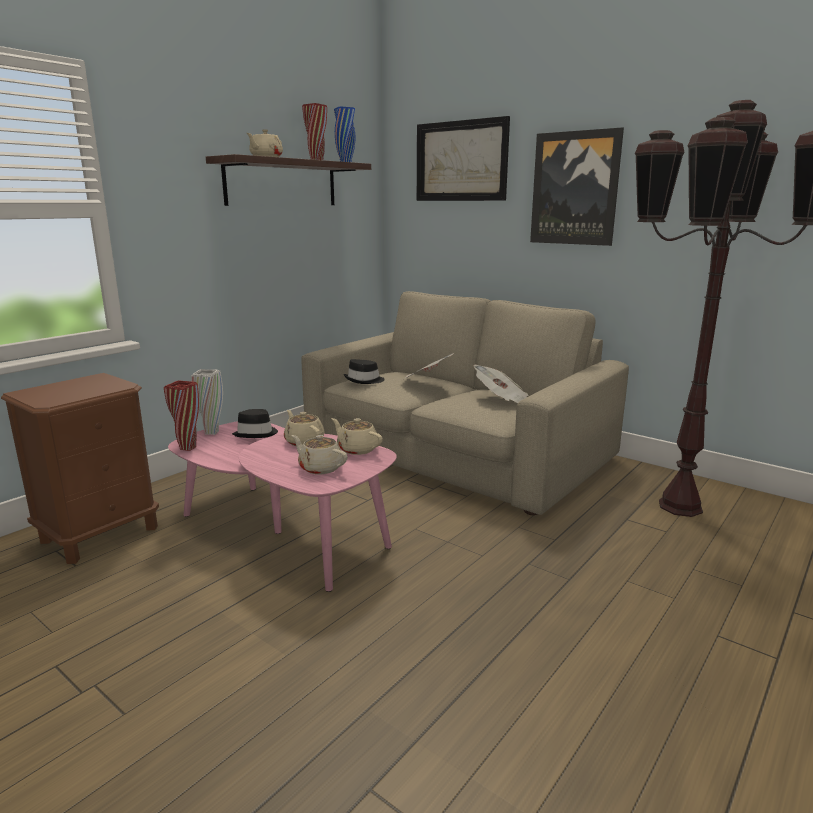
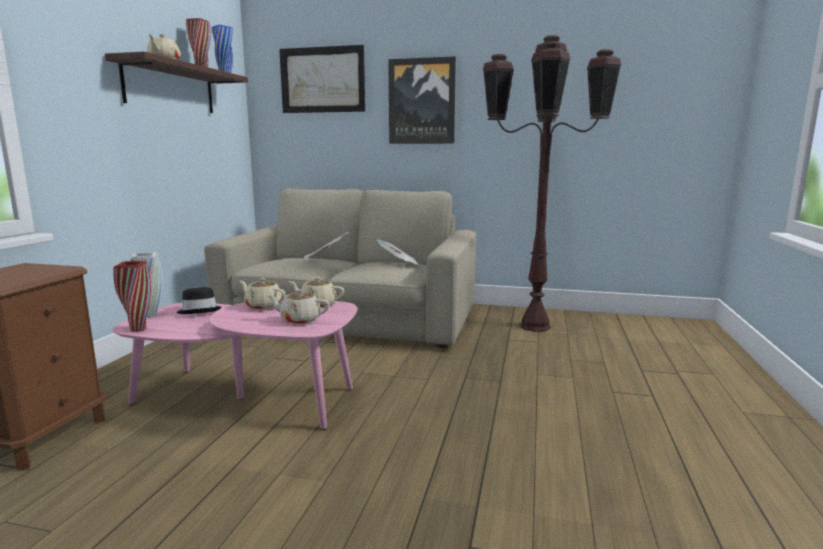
camera: 25 degrees left, 5 degrees down
(364, 380) = (270, 262): black hat -> none

